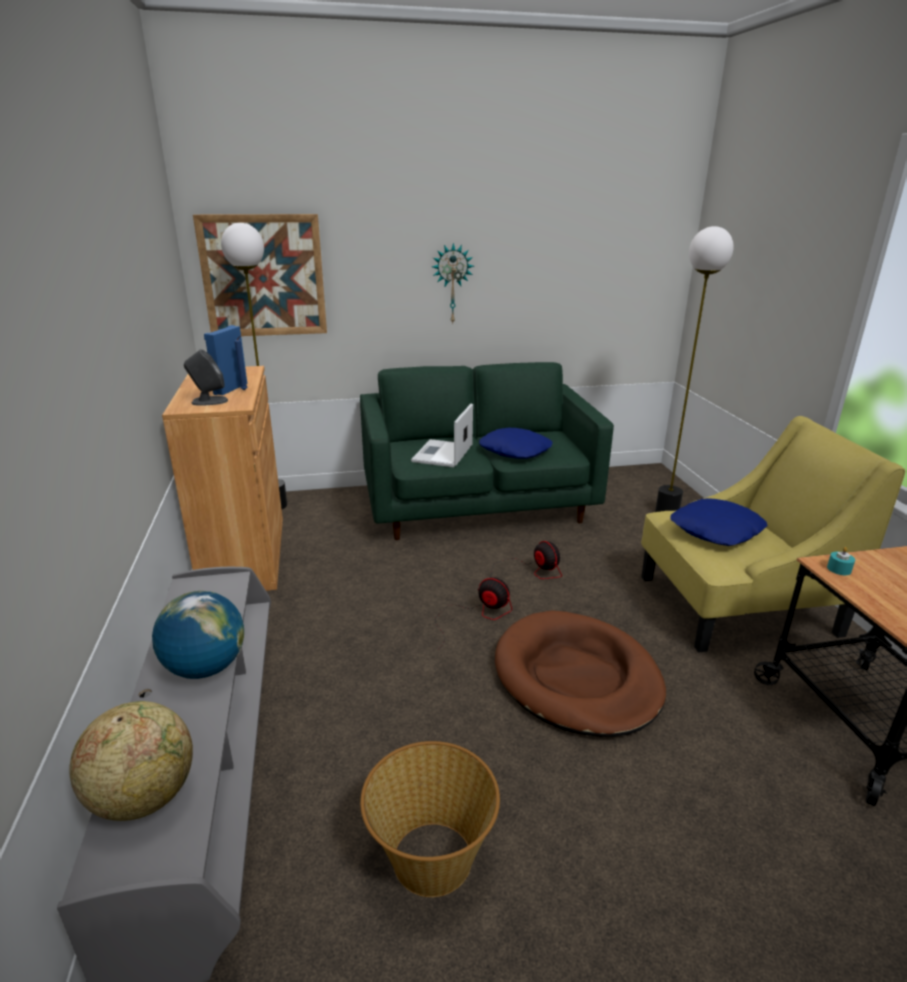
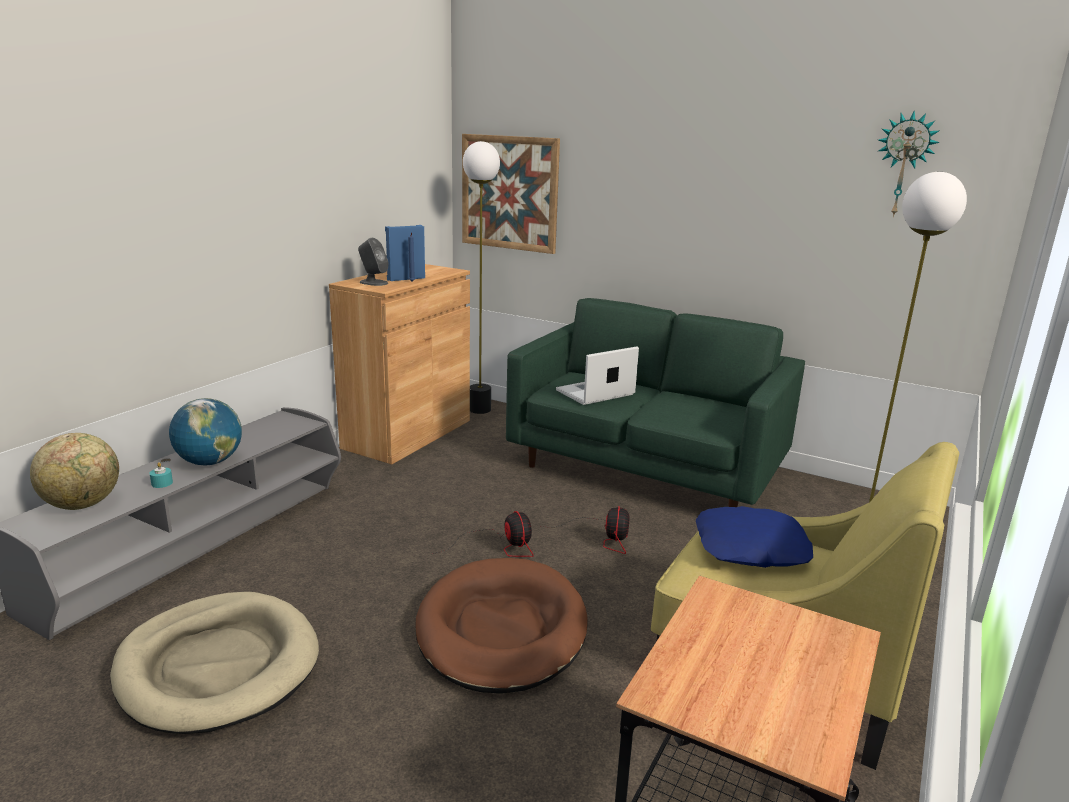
camera: 40 degrees right, 5 degrees down
(431, 859) = (218, 666): basket -> beige dog bed
(452, 284) = (681, 220): wall clock -> wall clock (903, 164)
(515, 450) = (670, 410): blue pillow -> none
(839, 569) = (721, 604): turquoise candle -> turquoise candle (162, 483)

